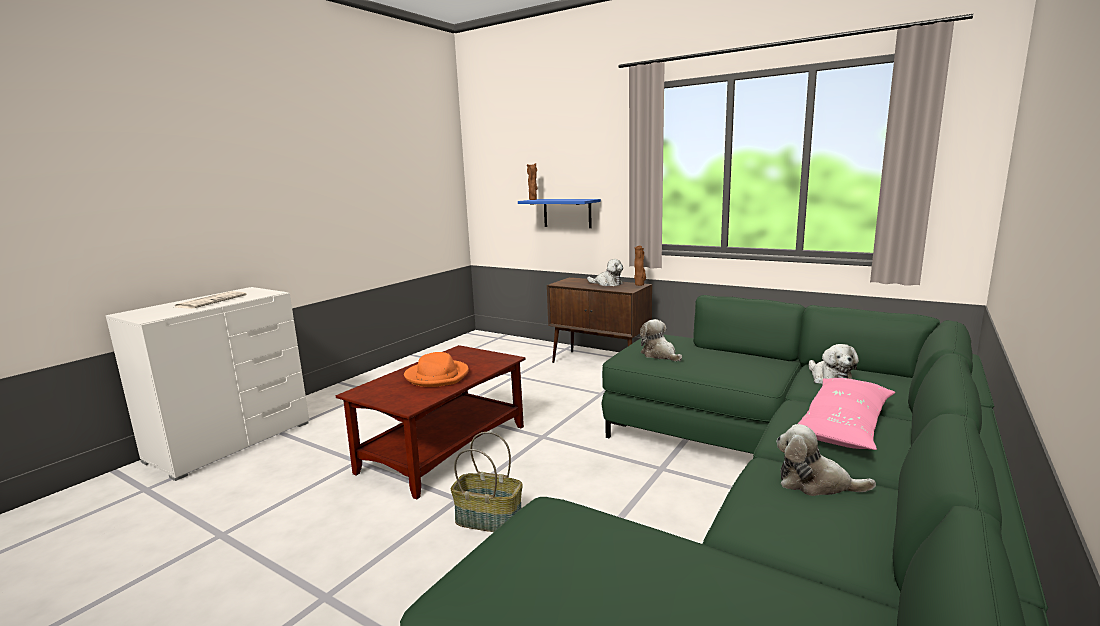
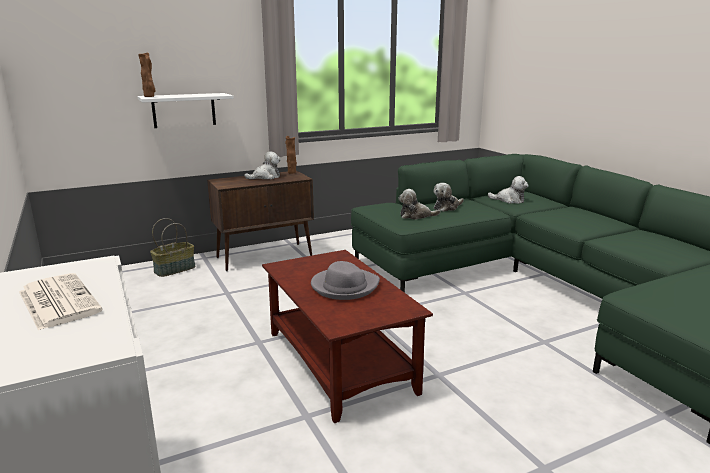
camera: 60 degrees left, 5 degrees up
(437, 376) = (344, 286): orange hat -> grey hat
(490, 519) = (481, 368): basket -> basket (175, 269)
(567, 213) = (184, 110): blue shelf -> white shelf
(815, 483) = (631, 238): plush toy -> plush toy (447, 207)
(844, 426) = (572, 215): pink pillow -> none

